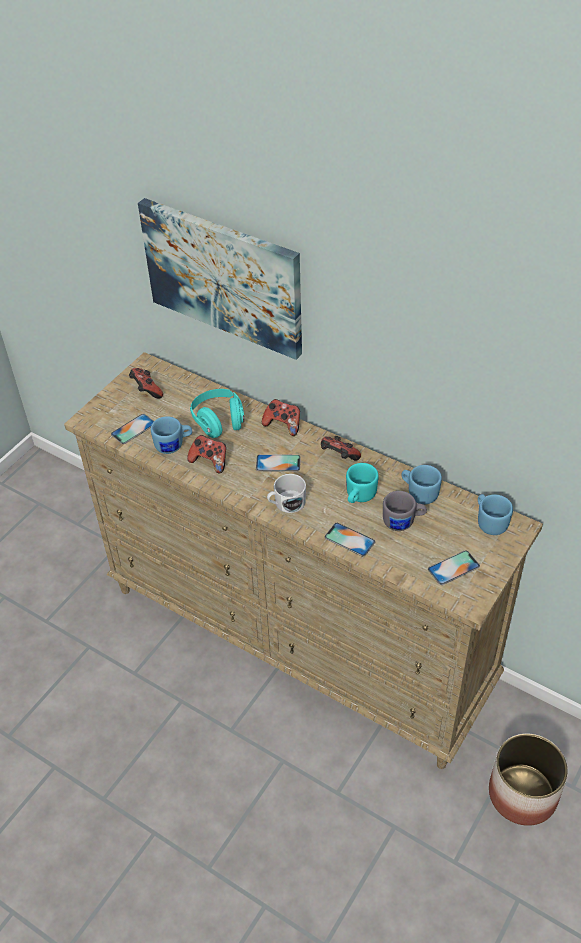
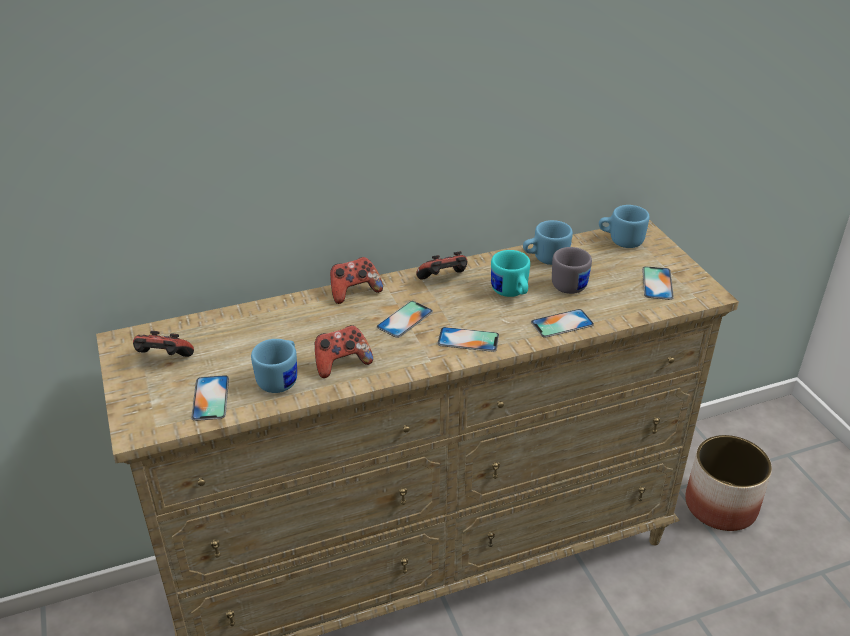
camera: 55 degrees left, 10 degrees down
(219, 422) = (291, 330): turquoise headphones -> none
(224, 276) = (223, 132): picture -> none
(286, 503) = (468, 340): white mug -> phone

